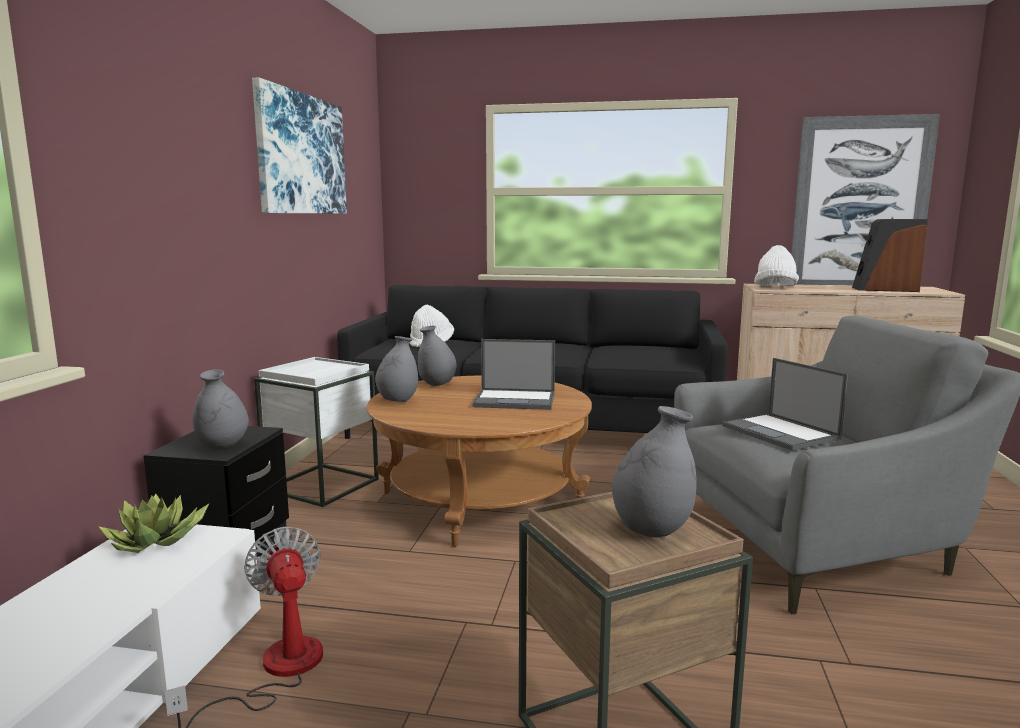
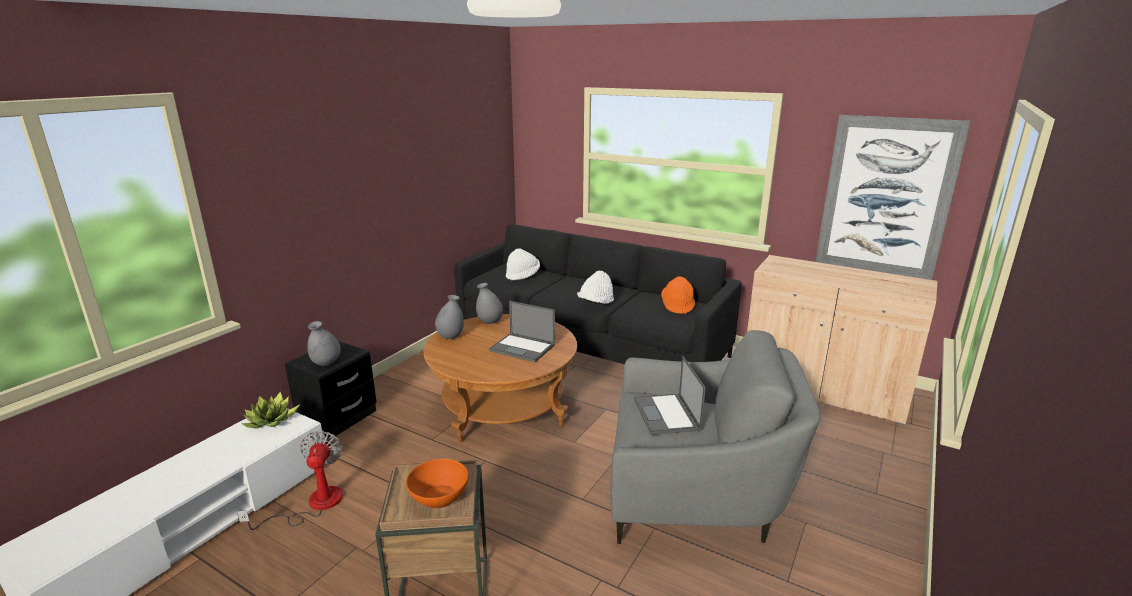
camera: 20 degrees right, 10 degrees up
(301, 154) = (423, 147): picture -> none
(322, 485) = (420, 374): white side table -> none
(652, 530) = (439, 497): grey vase -> orange bowl
(658, 350) = (677, 306): none -> orange hat
(775, 288) = (779, 269): white hat -> white hat (596, 303)
(885, 289) = (876, 282): speaker -> none

